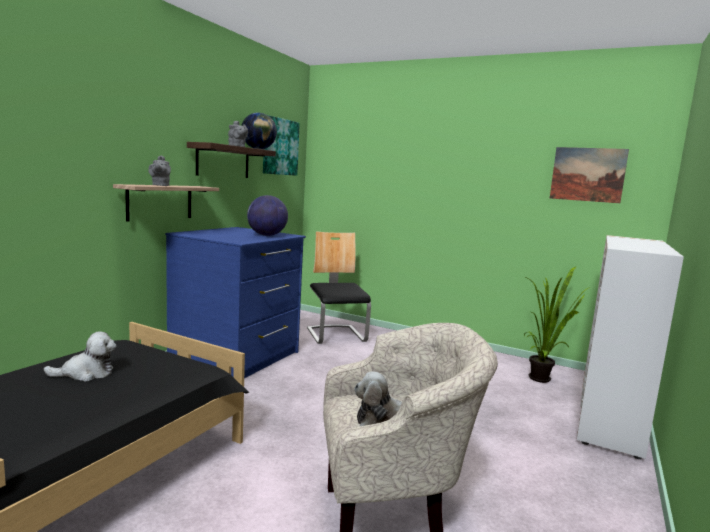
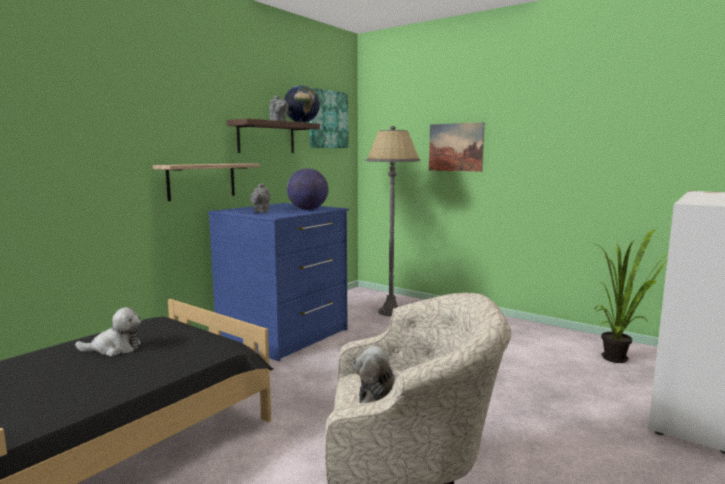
camera: 10 degrees right, 0 degrees up
(160, 185) = (199, 164): grey teapot -> grey teapot (261, 211)
(336, 335) = (391, 312): chair -> grey floor lamp
(587, 174) = (666, 122): picture -> picture (455, 147)

